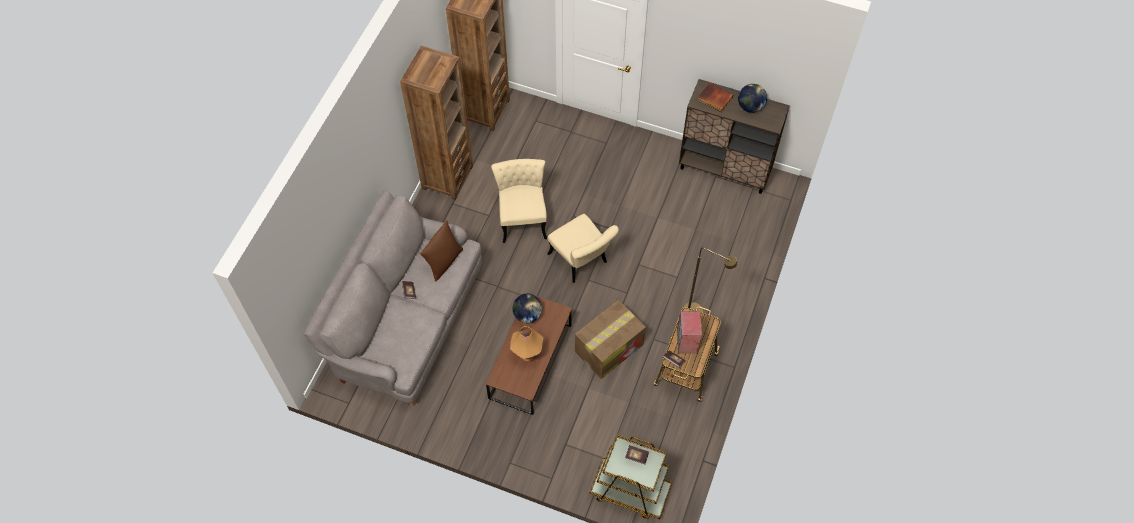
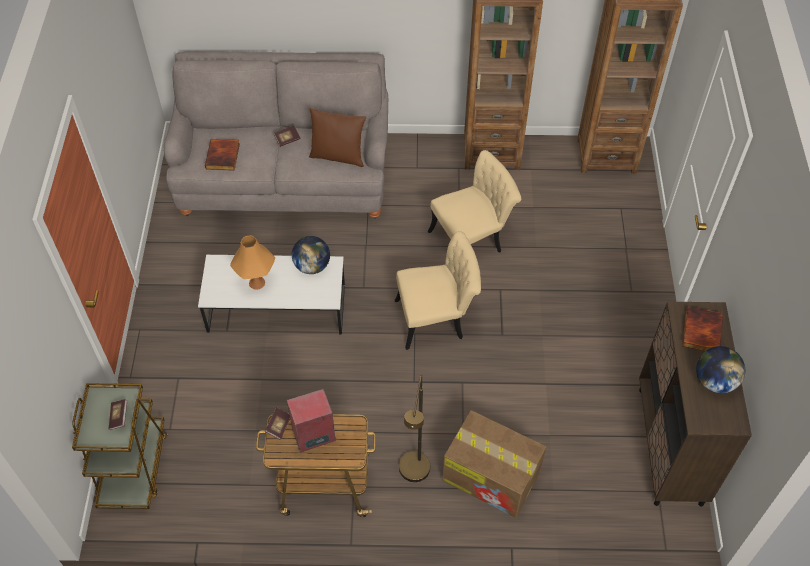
camera: 70 degrees right, 5 degrees down
(406, 340) = (223, 156): none -> book
(530, 362) = (277, 309): brown coffee table -> white coffee table
(581, 262) = (437, 318): beige chair -> beige chair turned 135 degrees counterclockwise
(609, 347) = (326, 385): cardboard box -> cardboard box (492, 476)

